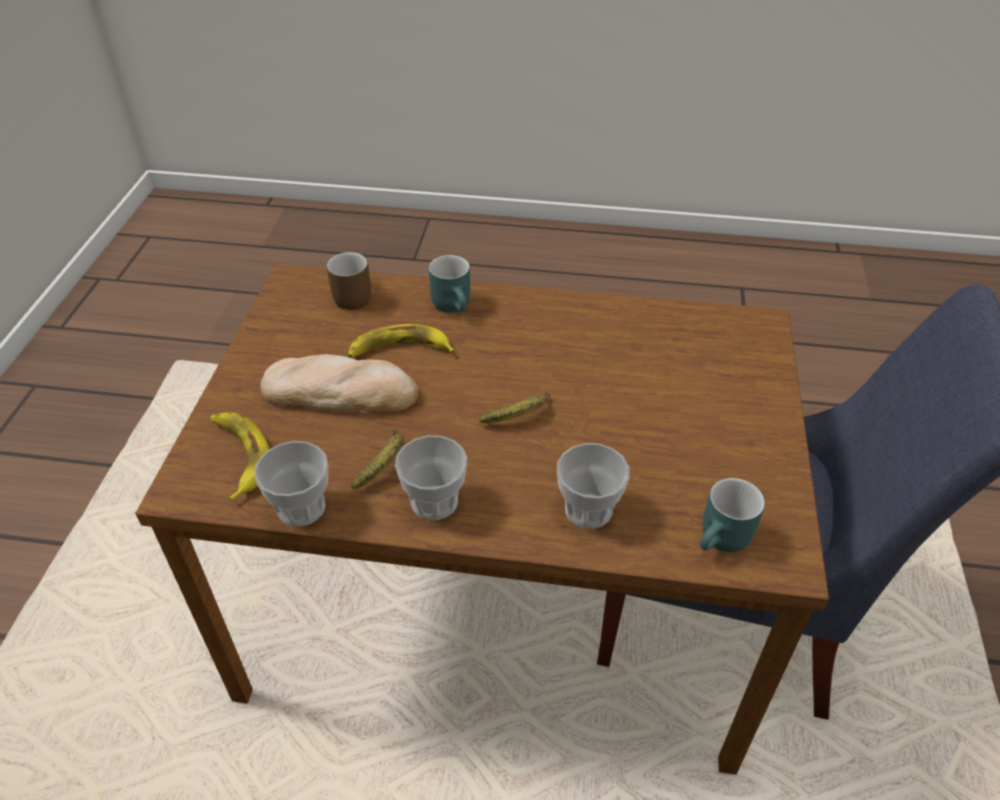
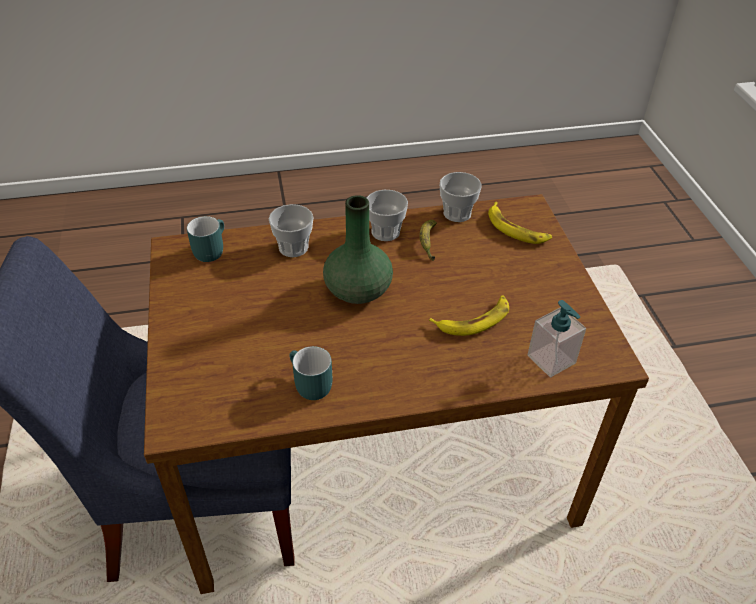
camera: 160 degrees right, 0 degrees up
(340, 392) = (490, 279): bread -> none
(351, 295) = (551, 359): brown mug -> soap dispenser
(456, 305) = (456, 372): turquoise mug -> turquoise mug (308, 385)
(519, 416) = (358, 291): banana -> green vase

